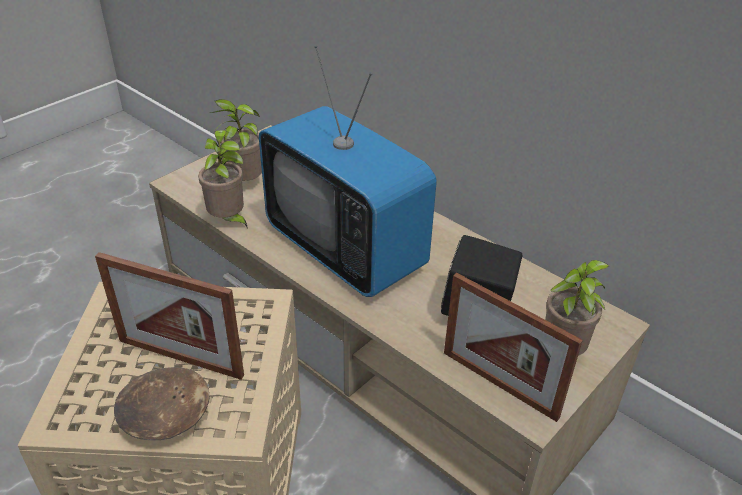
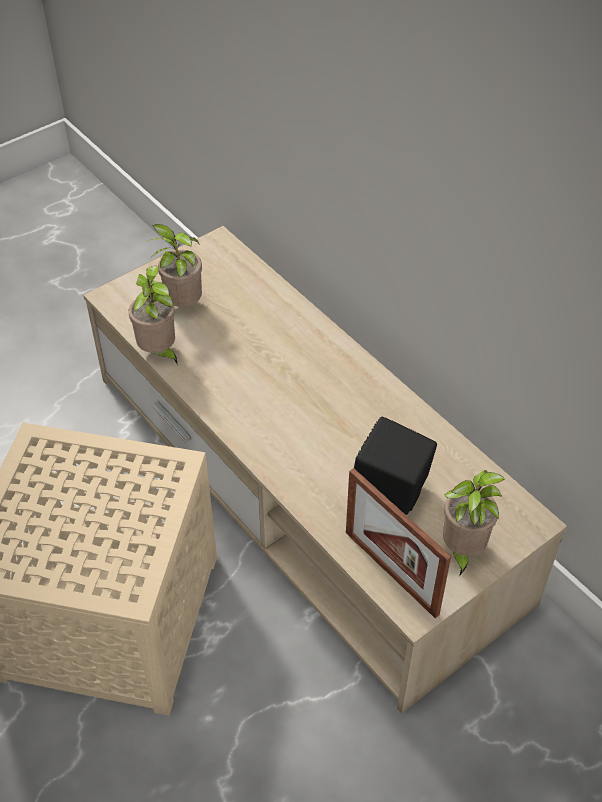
camera: 10 degrees right, 10 degrees up
(166, 416) = (71, 572): brown bowl -> none
(180, 358) = (90, 515): picture frame -> none
(345, 250) = (273, 401): television -> none

